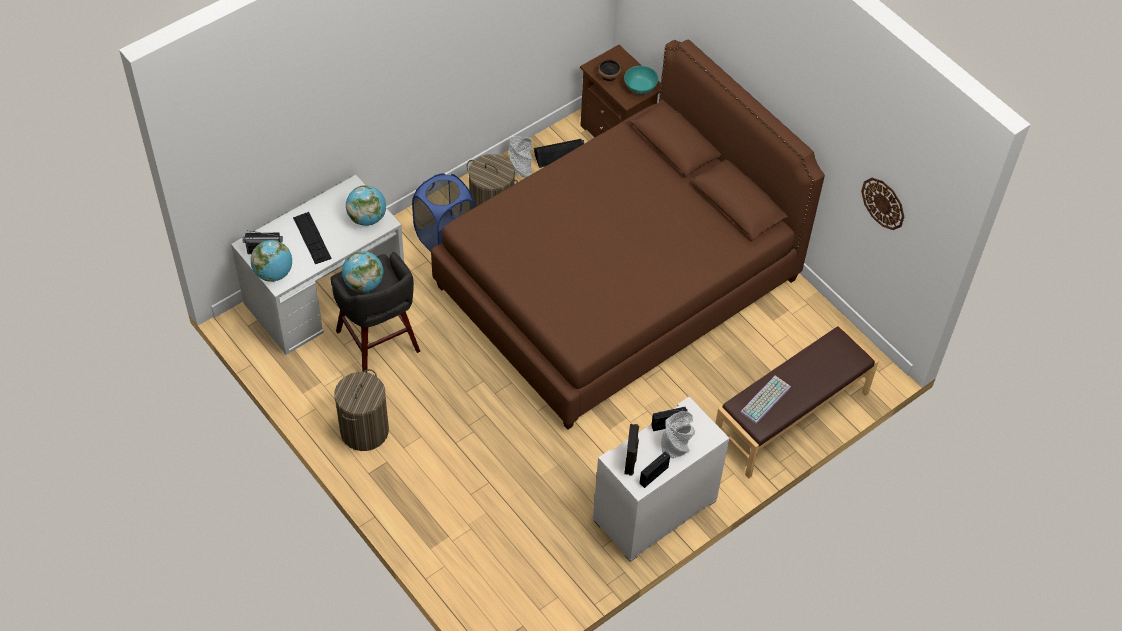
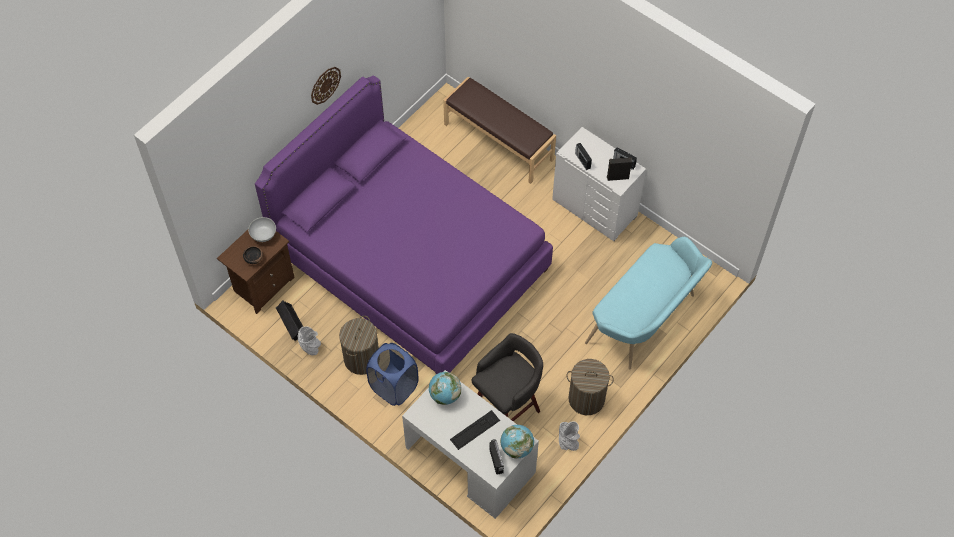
camera: 100 degrees left, 5 degrees up
(364, 283) = (508, 382): globe -> none
(457, 527) = (645, 321): none -> turquoise bench
(617, 283) = (410, 261): brown bed -> purple bed
(640, 88) = (263, 235): turquoise bowl -> white bowl
(676, 445) = (597, 154): grey vase -> grey vase (568, 442)
(765, 398) = (518, 132): keyboard -> none
(883, 203) = (403, 31): wall clock -> wall clock (325, 85)

